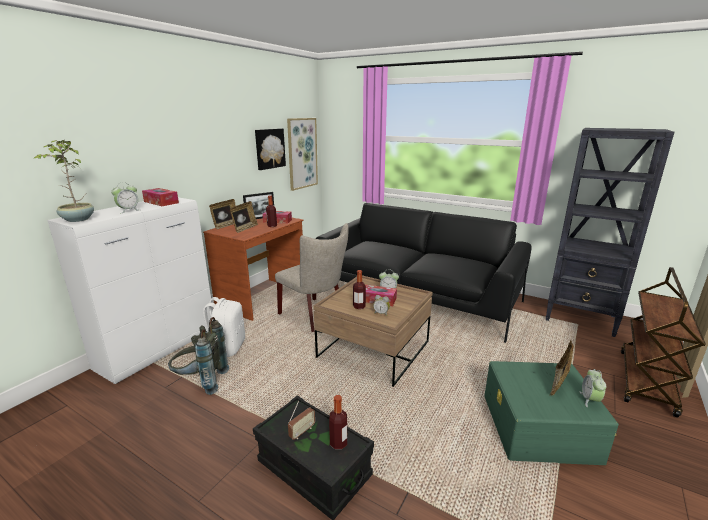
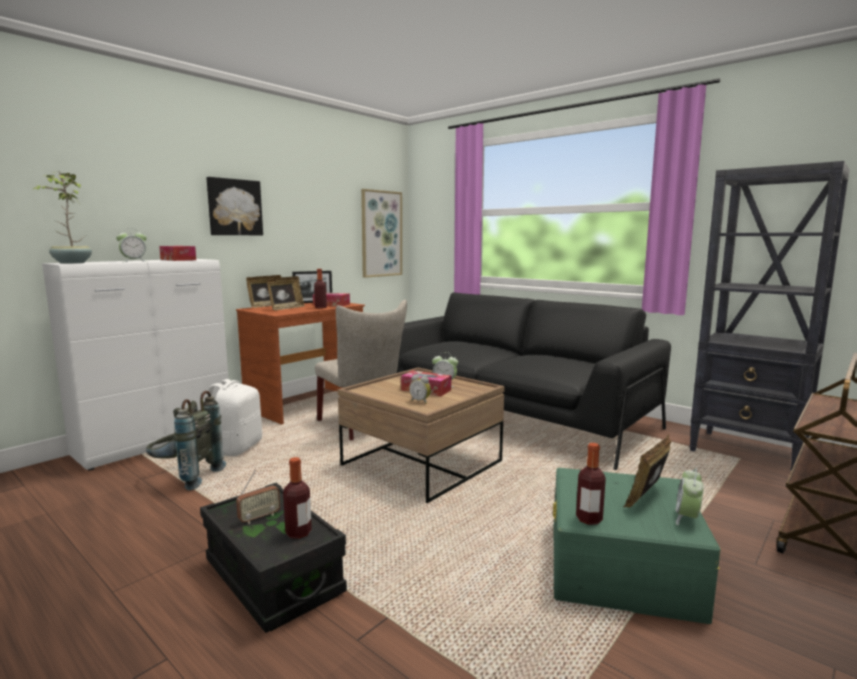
camera: 10 degrees right, 10 degrees down
(269, 148) = (335, 222): picture -> picture (234, 207)
(359, 307) = (396, 394): bottle -> bottle (589, 519)

